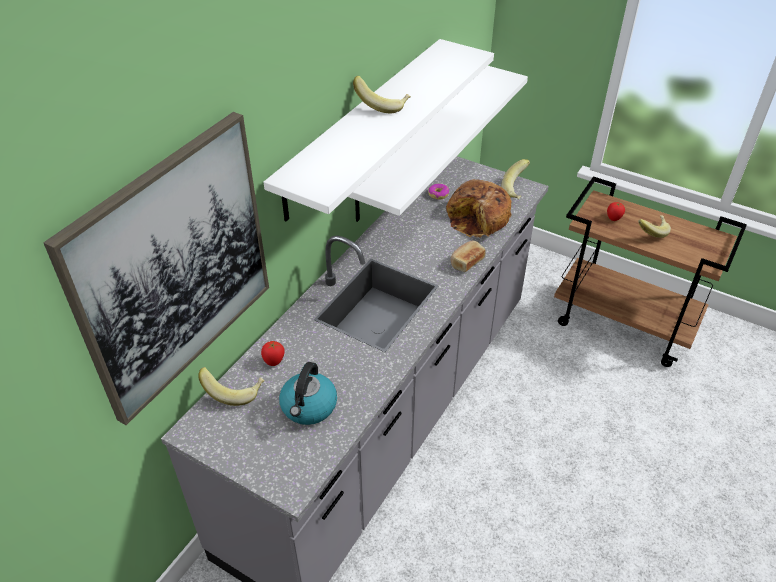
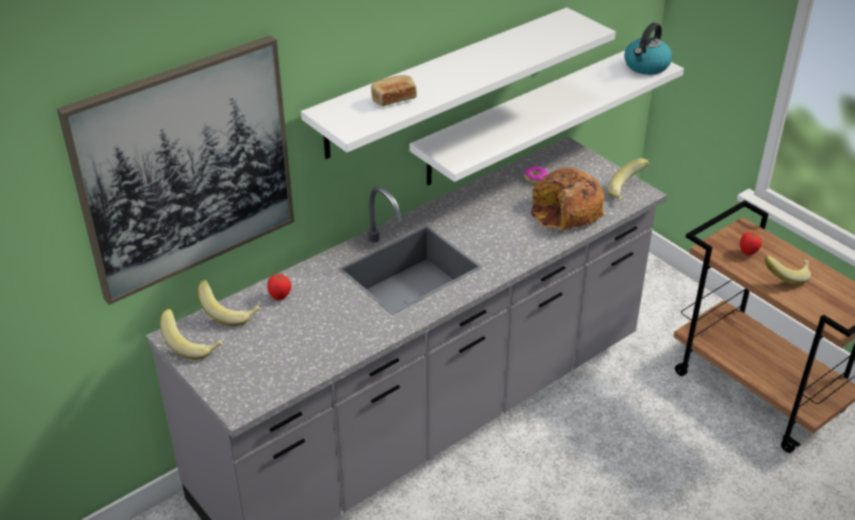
camera: 20 degrees right, 5 degrees down
(309, 407) = (291, 344): kettle -> kettle (646, 66)
(382, 105) = (459, 63): banana -> banana (193, 345)
(466, 262) = (526, 251): bread -> bread (393, 99)

